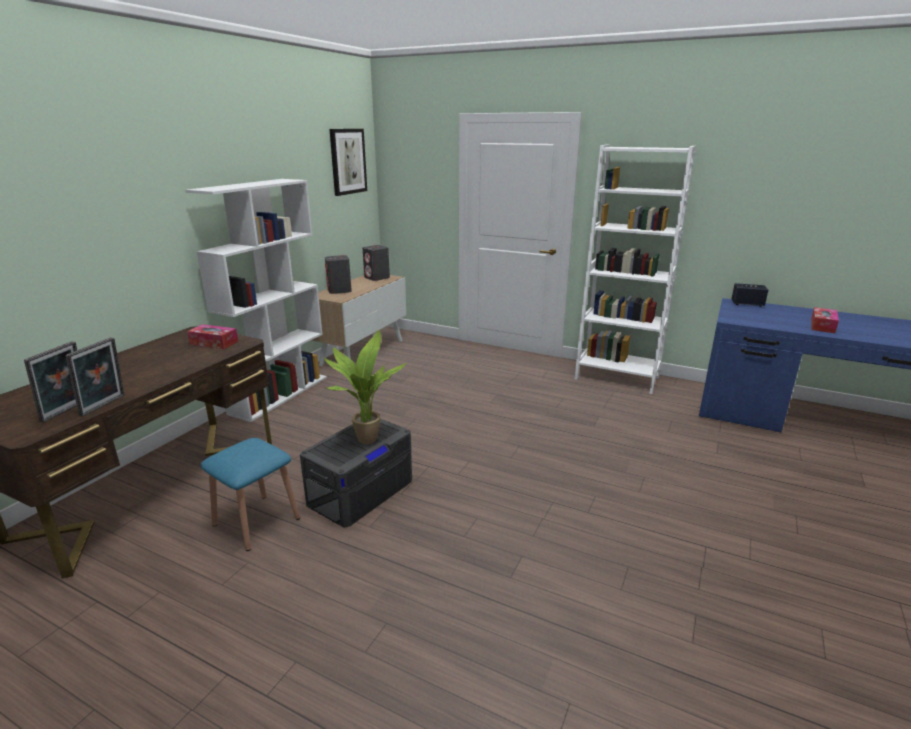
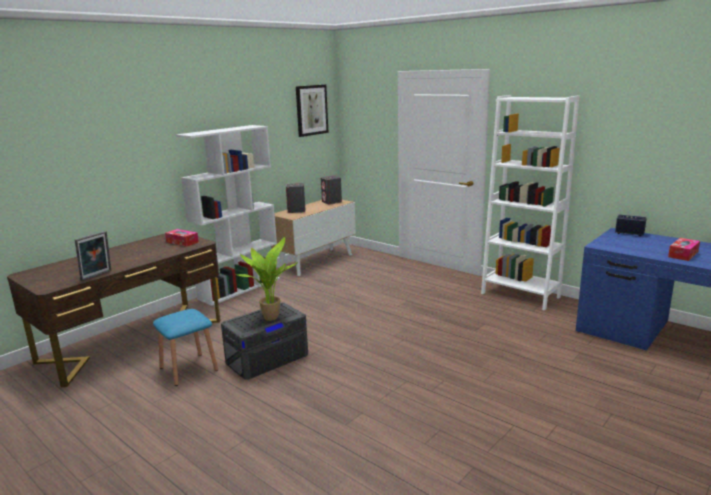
camera: 15 degrees right, 5 degrees down
(67, 411) = (75, 277): picture frame -> none

